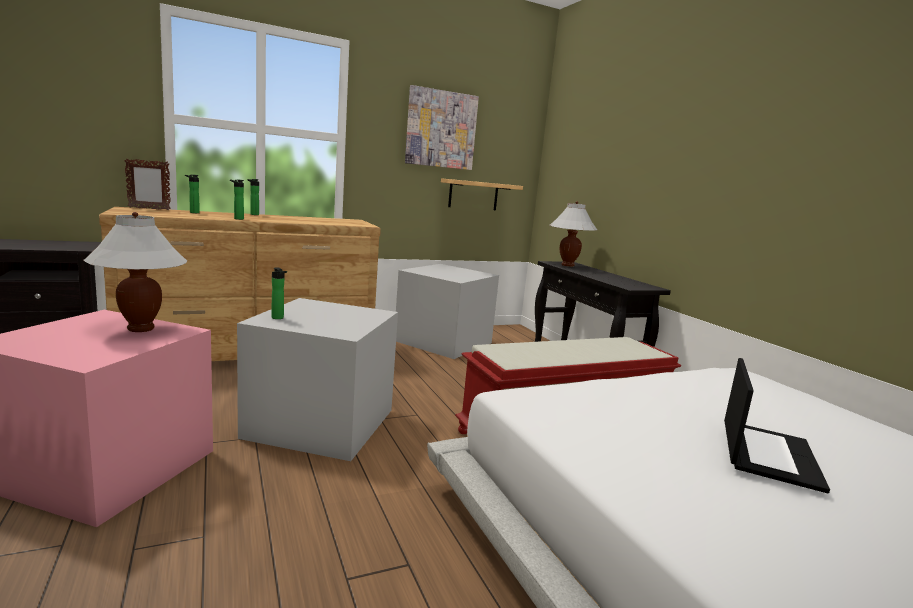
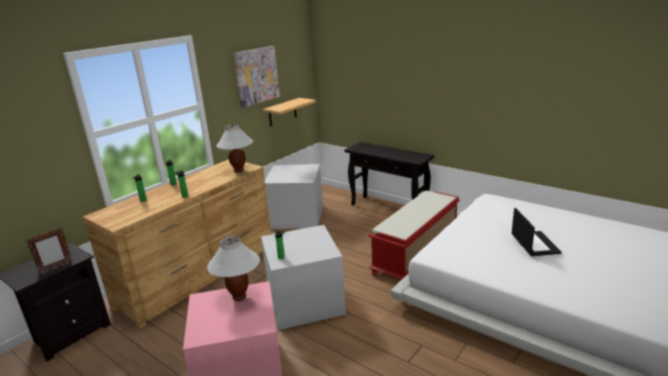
camera: 25 degrees left, 10 degrees up
(149, 209) = (109, 209): picture frame -> picture frame (55, 267)
(568, 265) = (364, 148): white table lamp -> white table lamp (239, 171)

